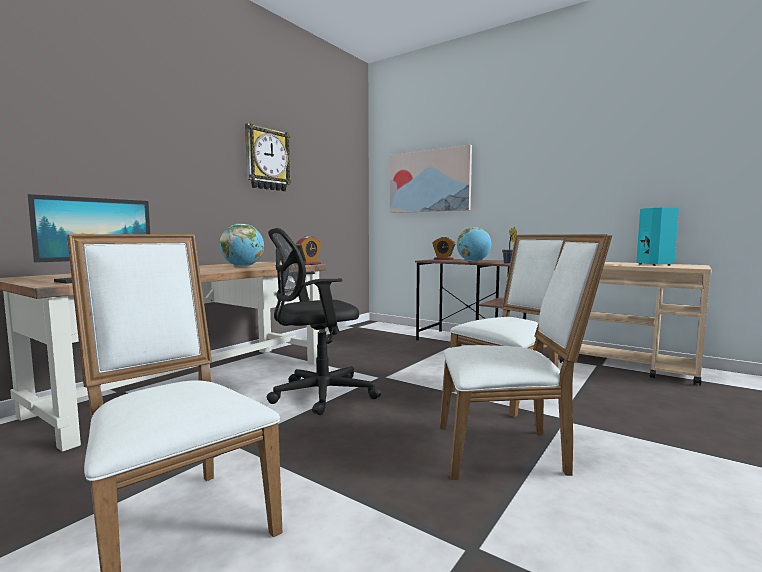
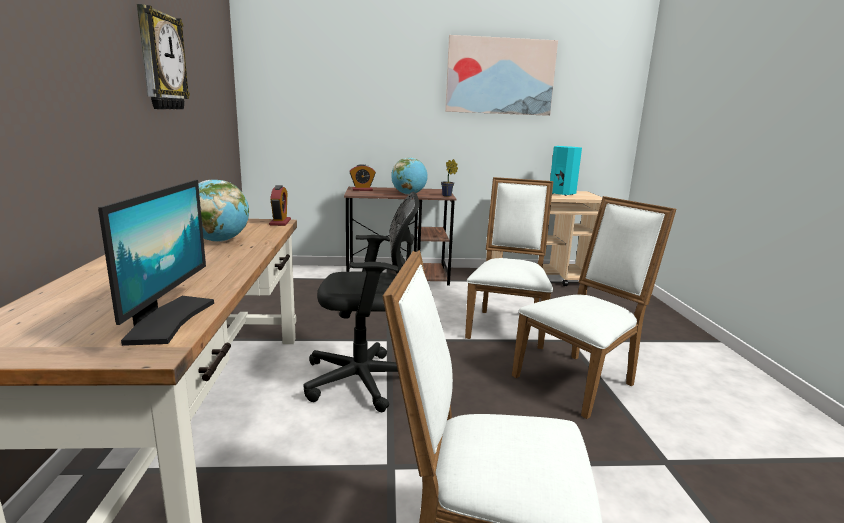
camera: 40 degrees left, 10 degrees up
(317, 395) = (366, 381): black office chair -> black office chair turned 120 degrees counterclockwise
(429, 181) = (330, 93): picture -> picture (500, 76)

